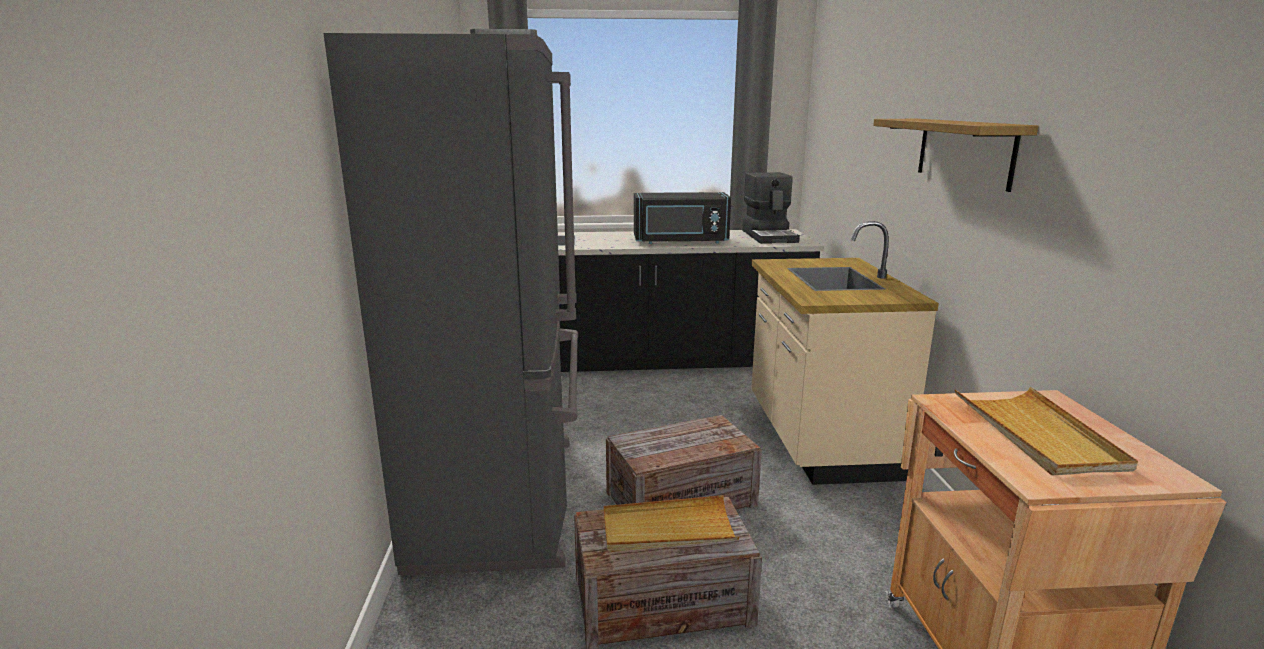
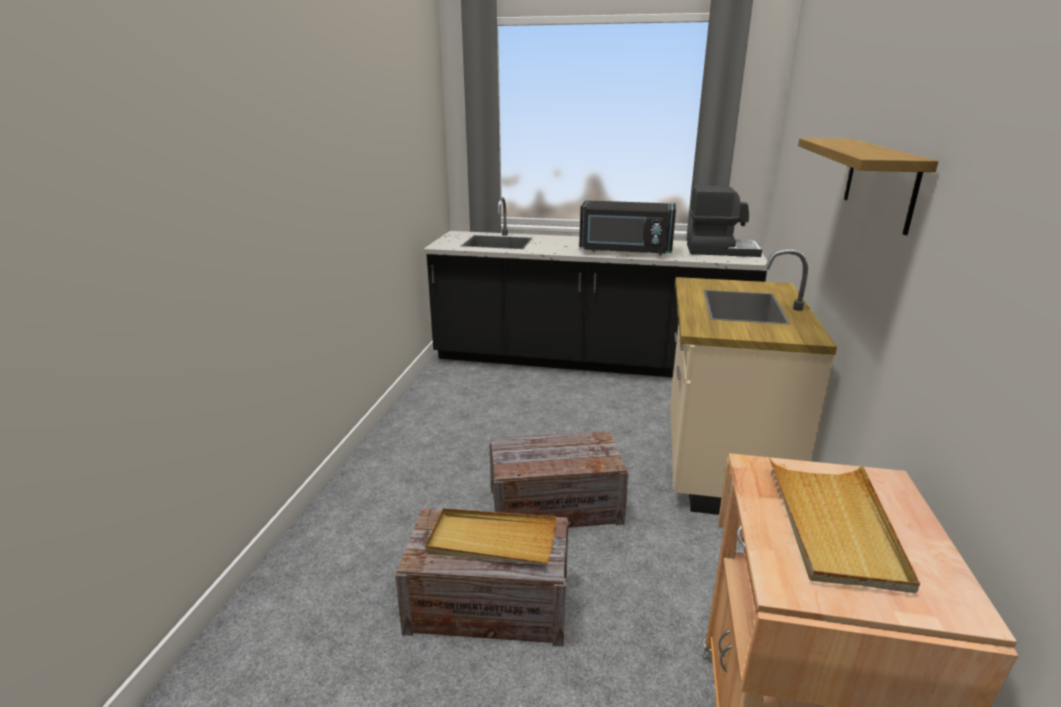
camera: 15 degrees right, 5 degrees up
(502, 498) = (400, 479): grey fridge -> none
(770, 236) = (721, 250): coffee machine -> coffee machine turned 90 degrees counterclockwise

